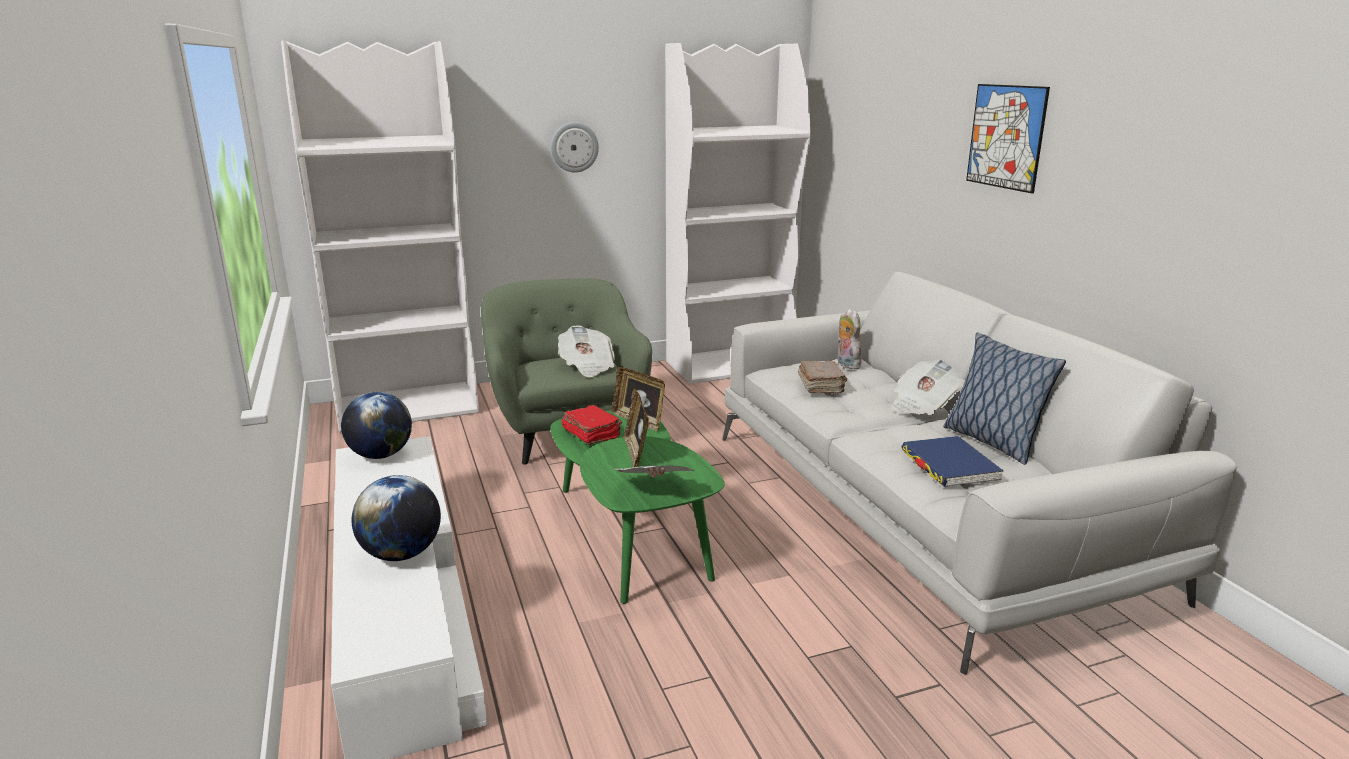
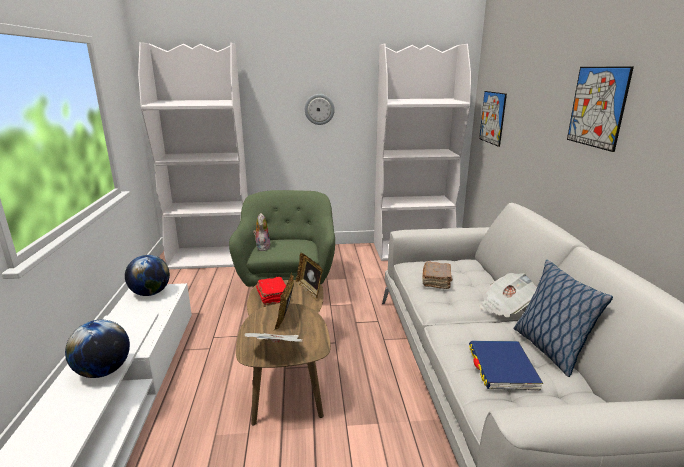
camera: 15 degrees right, 0 degrees up
(587, 366) = (295, 248): newspaper -> none
(630, 533) = (287, 367): green coffee table -> brown coffee table
(840, 153) = (492, 117): none -> picture
(846, 364) = (464, 265): plush toy -> plush toy (262, 247)

